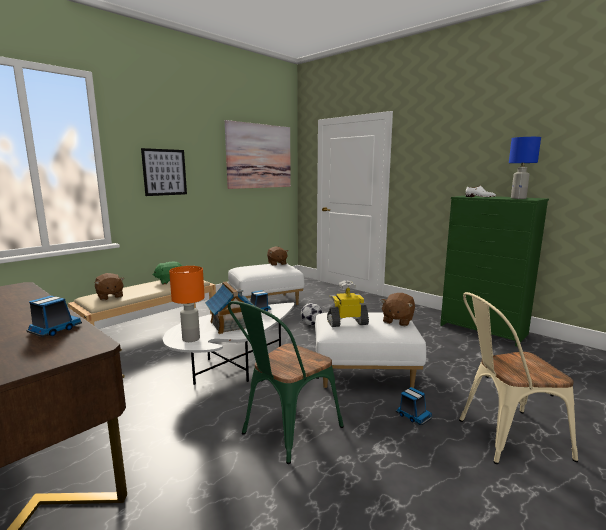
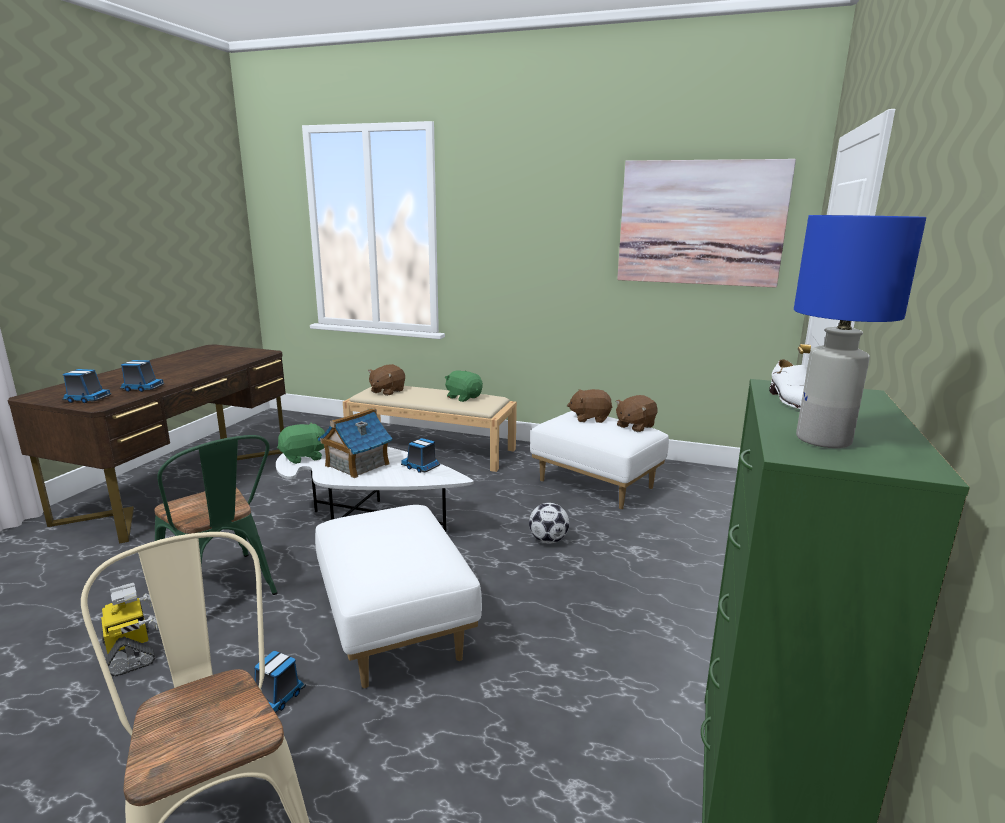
camera: 65 degrees right, 5 degrees up
(45, 354) = (86, 399): none -> toy truck
(164, 172) = (512, 247): picture -> none
(190, 339) = (304, 457): orange table lamp -> green plush toy
(285, 432) = (223, 593): green chair -> green chair turned 150 degrees counterclockwise
(347, 322) = (369, 527): toy robot -> toy robot (131, 652)
(397, 320) = (404, 568): brown plush toy -> brown plush toy (590, 418)

